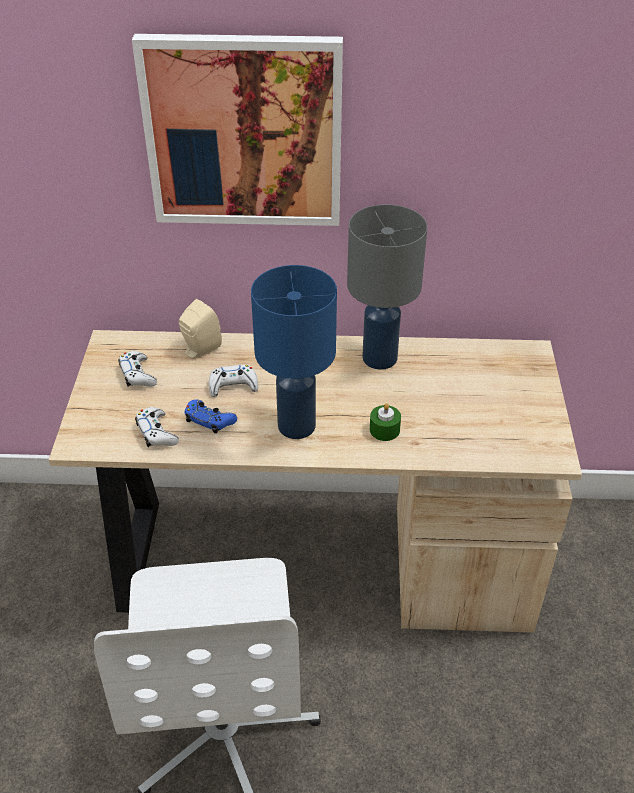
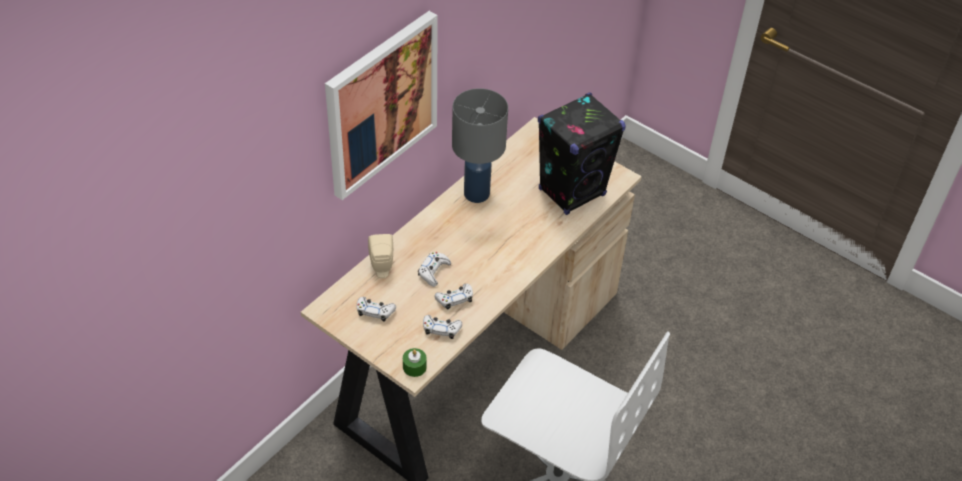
camera: 55 degrees left, 5 degrees up
(209, 420) = (454, 299): blue game controller -> white game controller
(297, 426) = (499, 263): blue table lamp -> none
(384, 430) = (538, 228): green candle -> green candle (414, 367)
(475, 428) = (572, 192): none -> black speaker

